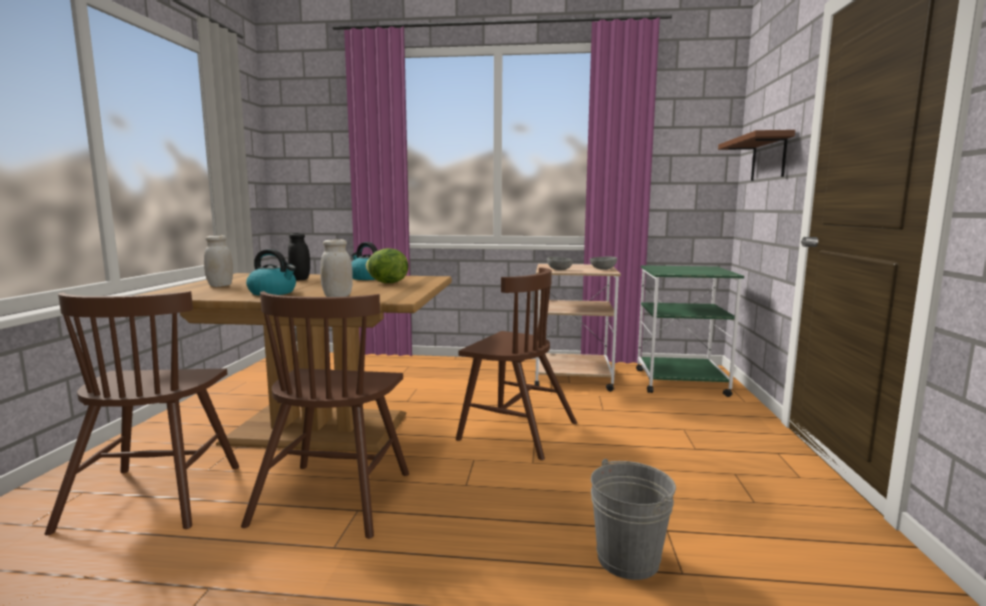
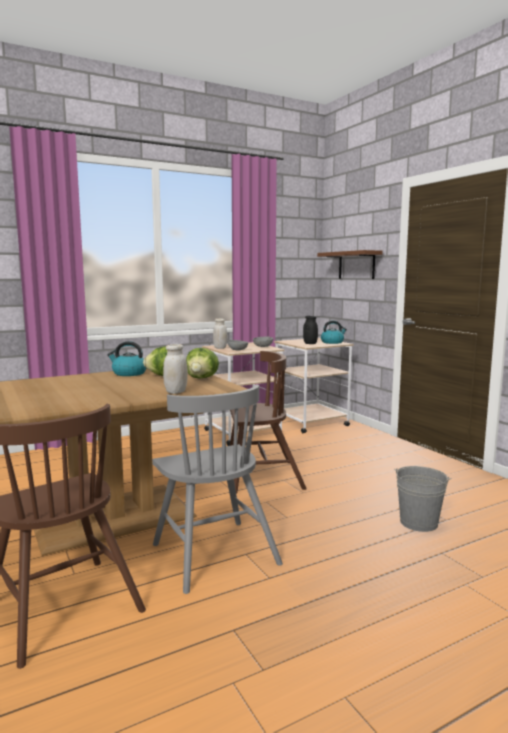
camera: 35 degrees left, 0 degrees up
(220, 285) = (25, 398): white jar -> white jar (220, 348)
(273, 292) = (109, 396): kettle -> kettle (332, 342)
(300, 279) = (74, 382): black jar -> black jar (310, 343)
(336, 492) = (212, 550): brown chair -> grey chair
(411, 288) = (202, 378): none -> lettuce
(682, 382) = (312, 422): green cart -> beige cart

